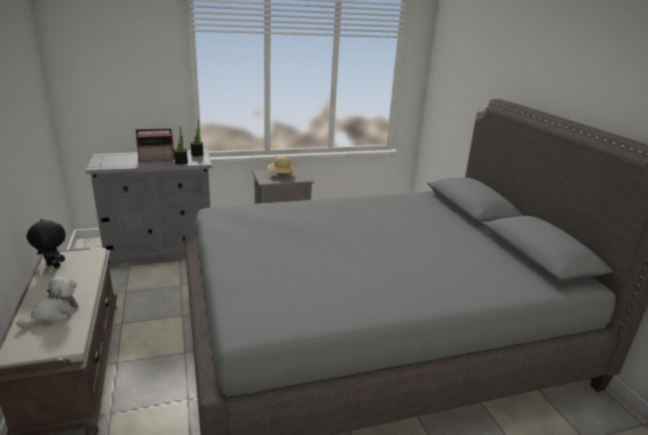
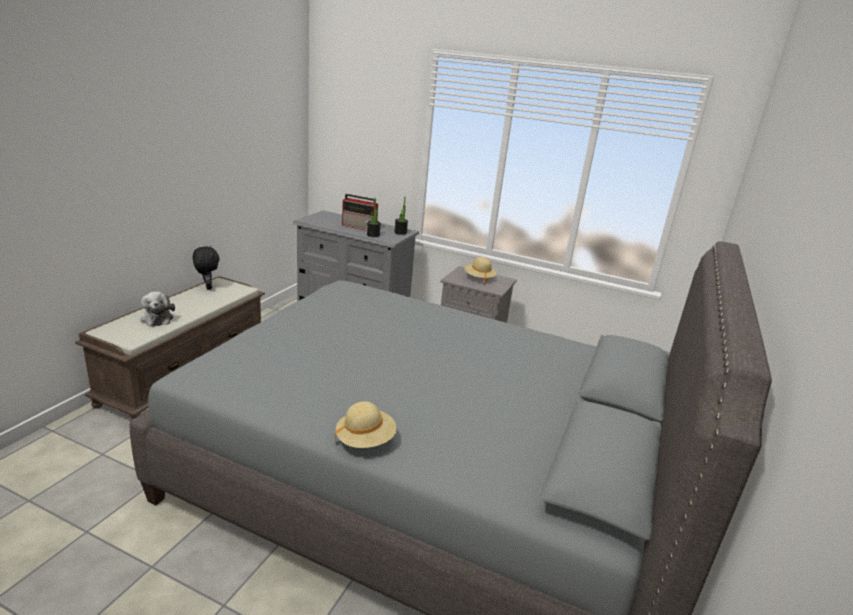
camera: 40 degrees right, 0 degrees up
(54, 314) = (157, 318): plush toy -> plush toy turned 75 degrees clockwise
(430, 302) = (365, 440): none -> beige hat

